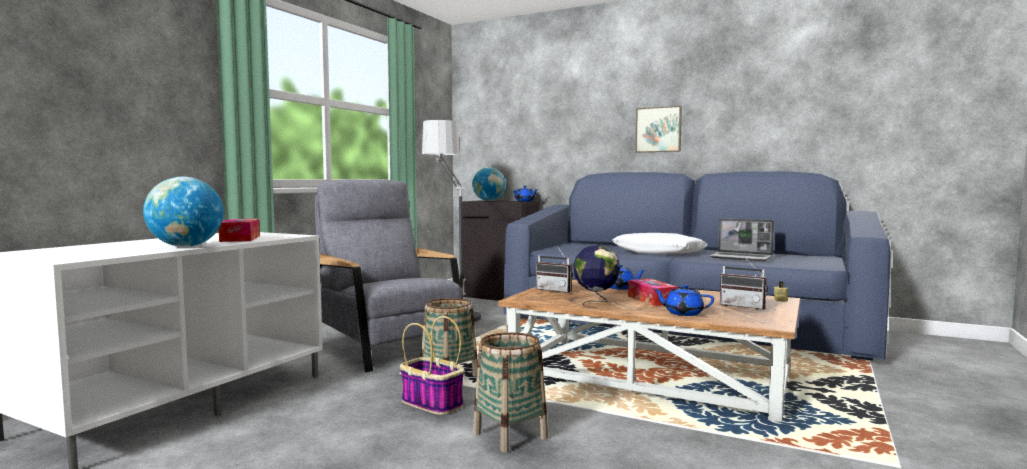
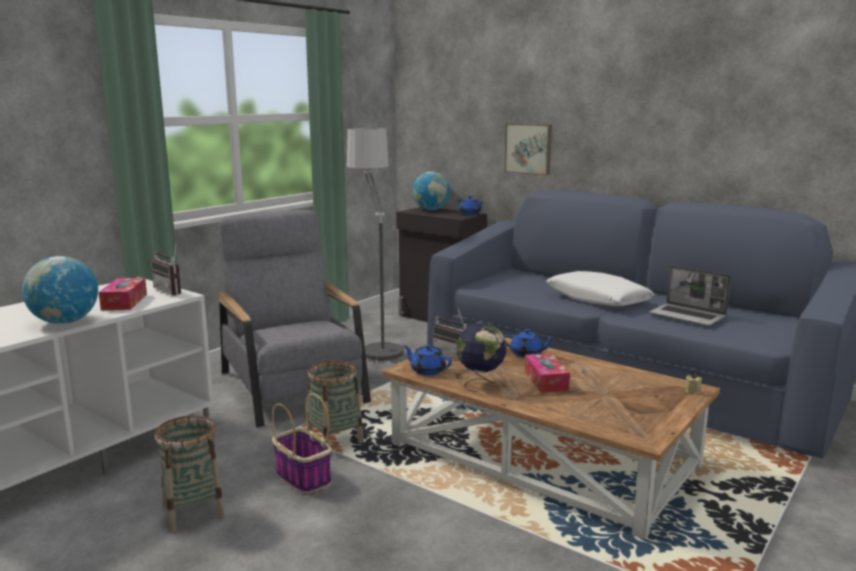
camera: 10 degrees right, 10 degrees up
(509, 435) = (358, 528): basket -> basket (193, 512)
(658, 129) = (622, 141): picture -> picture (529, 148)
(683, 313) = (562, 409): blue teapot -> blue teapot (427, 371)
(744, 306) = (640, 400): radio -> radio (172, 291)

